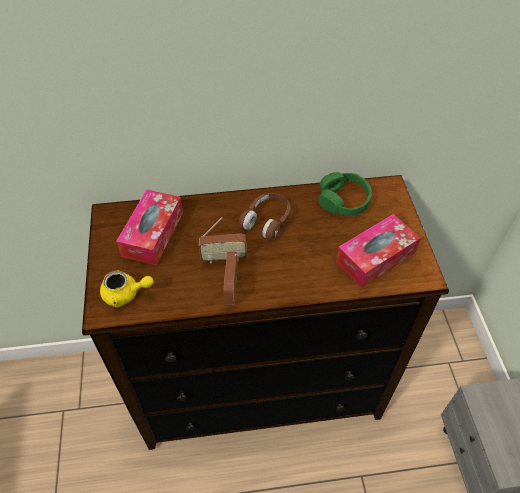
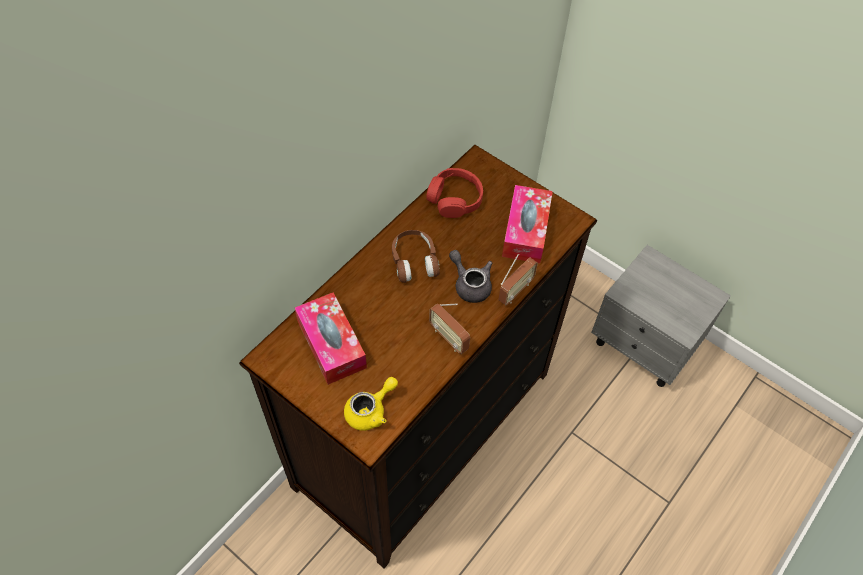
camera: 45 degrees left, 5 degrees up
(223, 258) = (414, 318): radio -> radio (515, 291)
(289, 264) = (470, 284): none -> grey teapot
(343, 200) = (454, 199): green headphones -> red headphones

